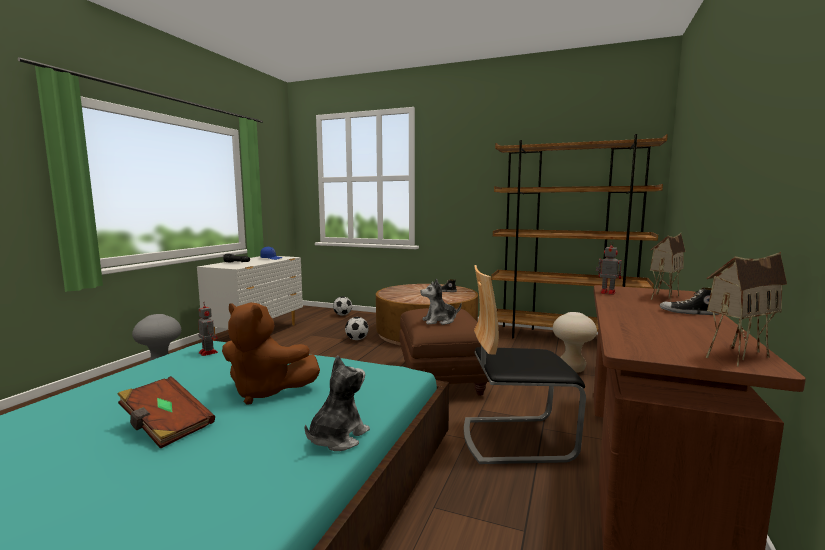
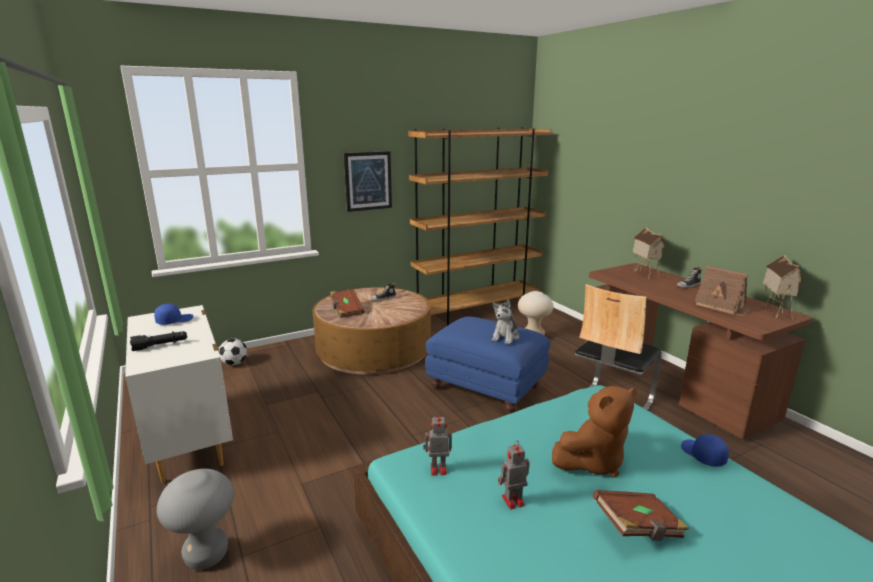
camera: 50 degrees left, 10 degrees up
(337, 437) = (702, 455): plush toy -> blue cap
(357, 339) = (331, 386): football -> none
(404, 290) = (346, 310): none -> brown book
(442, 379) = (487, 388): brown ottoman -> blue ottoman
(465, 192) = (368, 181): none -> picture
(606, 292) = (617, 279): toy robot -> toy robot (512, 501)
(656, 331) = (722, 306): none -> toy house

